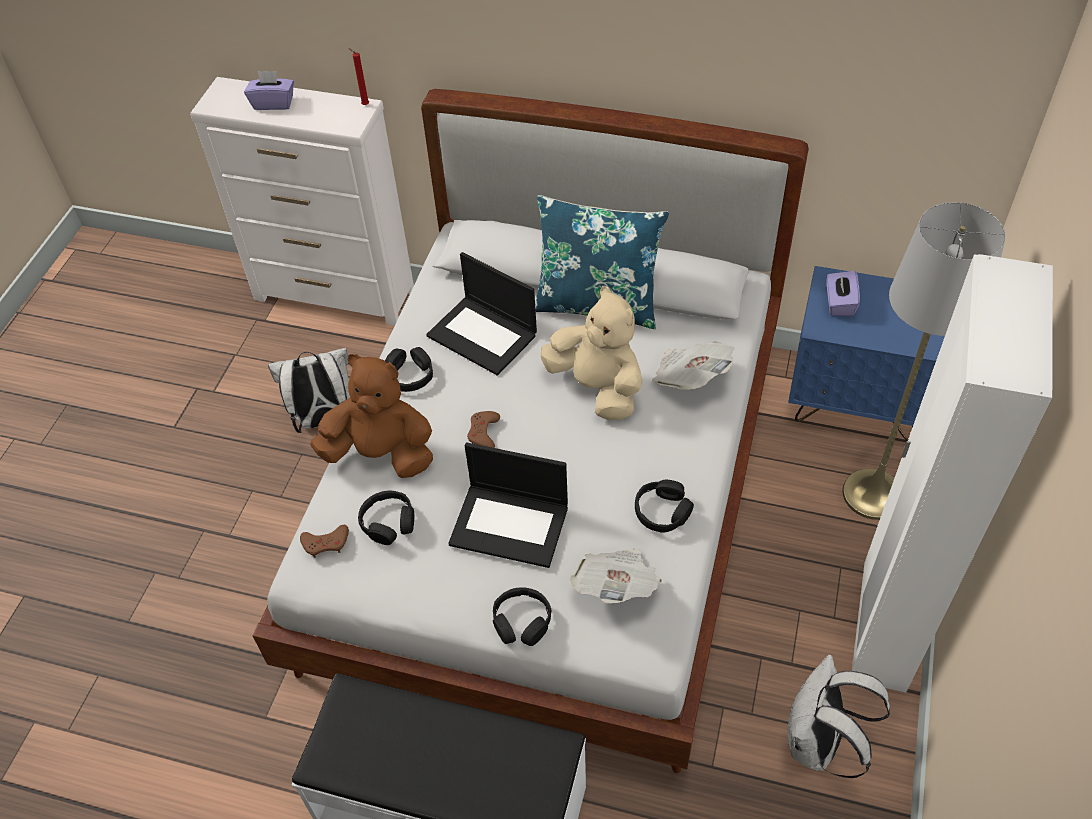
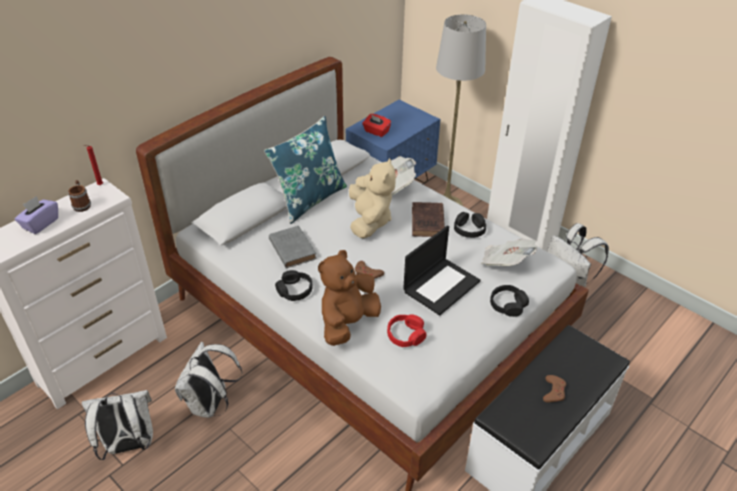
camera: 65 degrees left, 10 degrees down
(238, 381) = (128, 445): none -> white backpack
(323, 112) = (82, 204): none -> mug
(326, 543) = (401, 370): brown game controller -> brown game controller (554, 391)
(388, 522) = (406, 335): black headphones -> red headphones
(483, 335) = (292, 248): laptop -> grey book
(597, 387) = (369, 221): beige plush toy -> beige plush toy turned 105 degrees clockwise
(640, 455) = (427, 223): none -> brown book
(839, 303) = (376, 132): purple tissue box -> red tissue box

